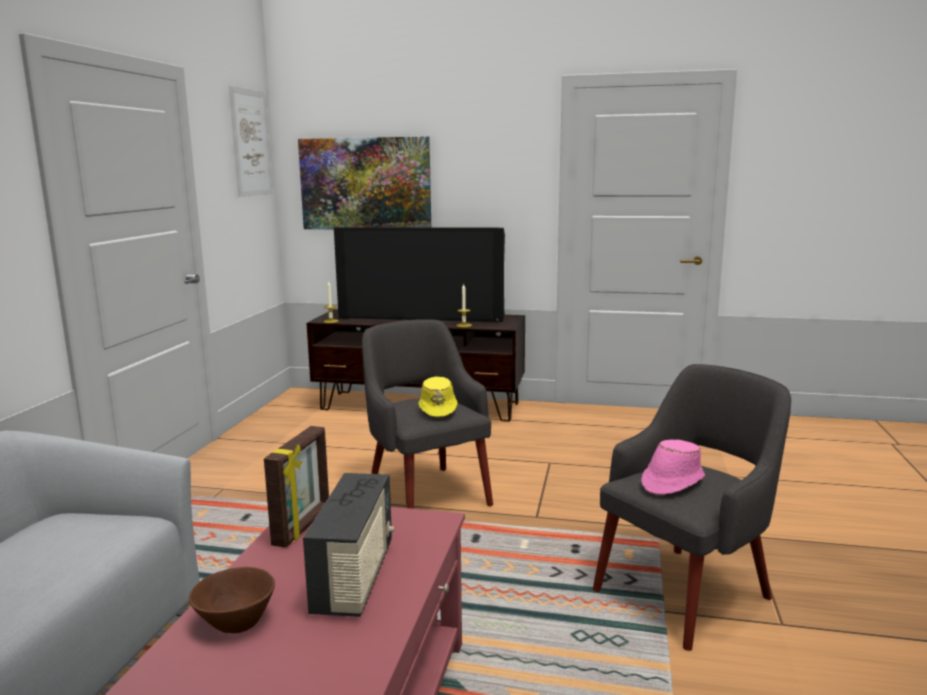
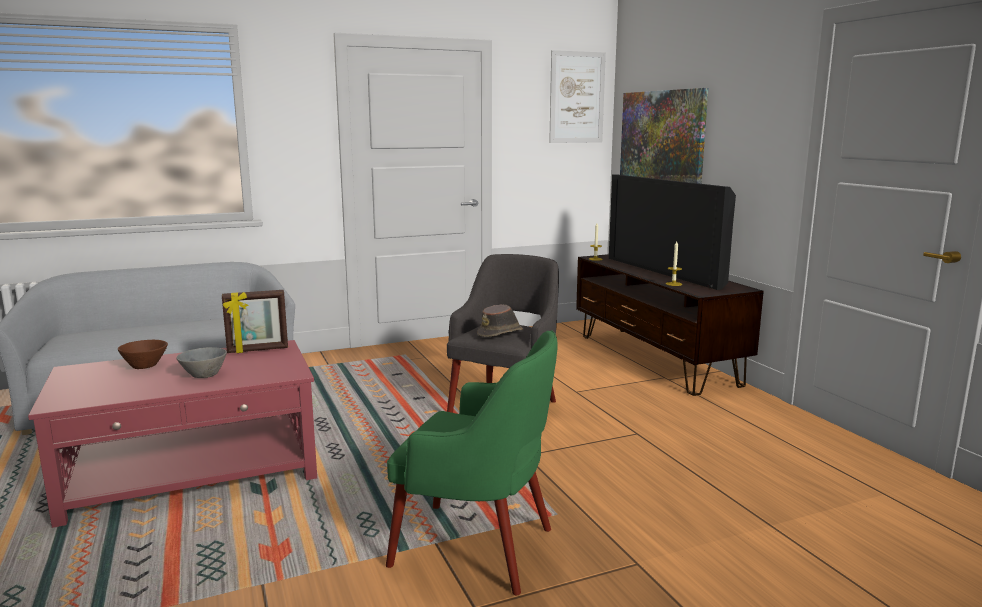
camera: 55 degrees right, 0 degrees up
(355, 578) = (205, 374): radio -> grey bowl
(438, 409) = (500, 333): yellow hat -> brown hat
(672, 482) = (456, 426): pink hat -> none
(684, 593) = (476, 547): grey armchair -> green armchair

